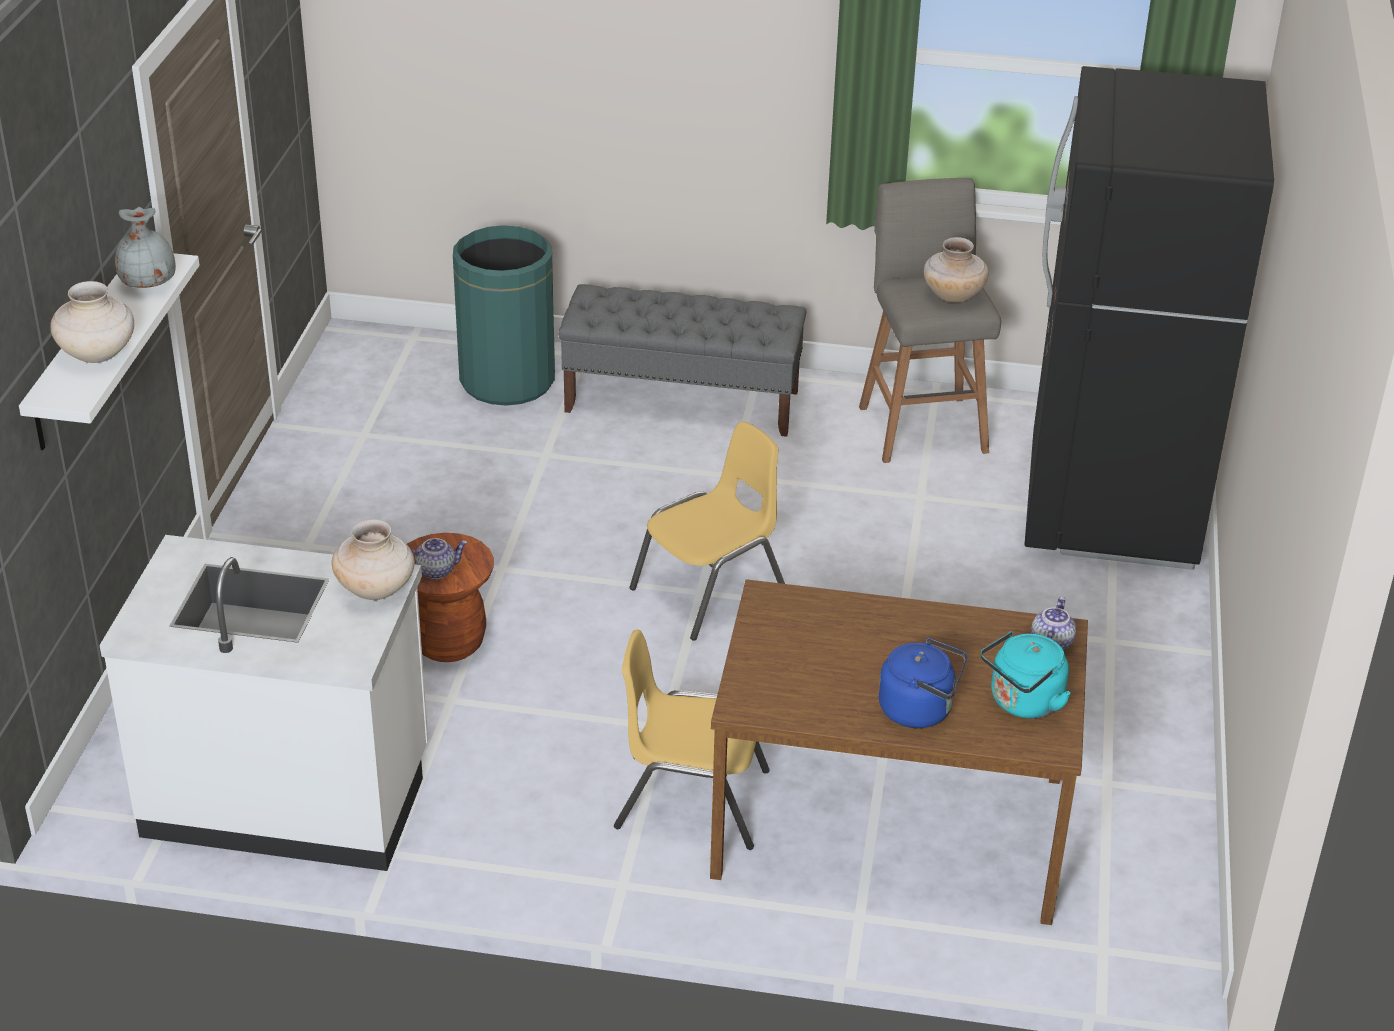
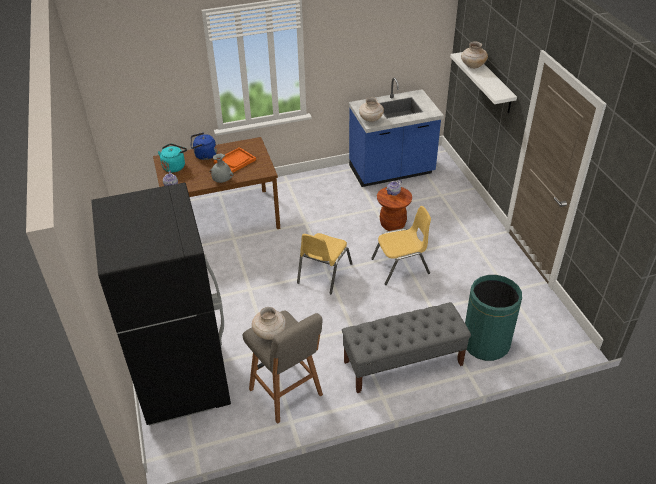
camera: 155 degrees right, 5 degrees up
(149, 284) = (493, 87): grey vase -> grey vase (222, 181)
(288, 796) = (391, 171): white counter -> blue counter
(691, 800) = (283, 206): yellow chair -> yellow chair (401, 267)
(838, 658) = (235, 161): none -> orange tray

